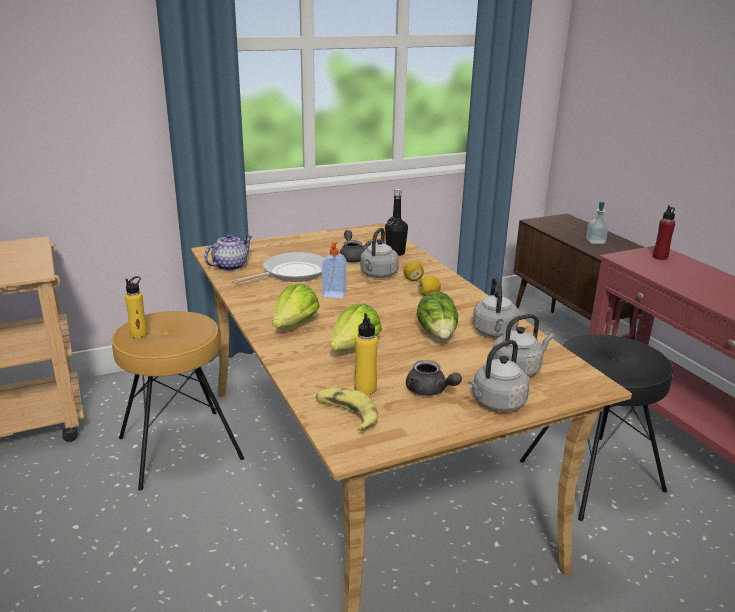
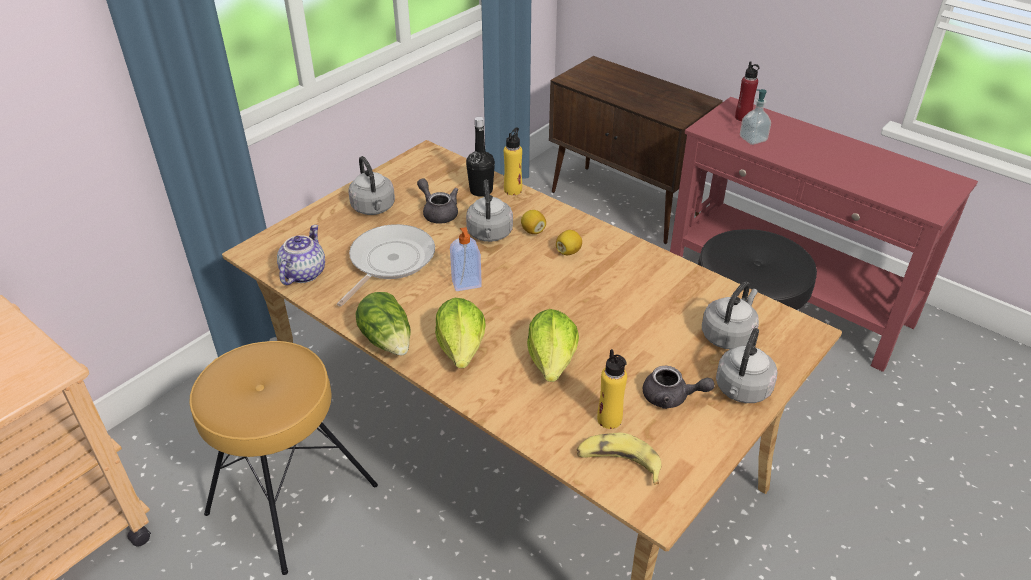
camera: 25 degrees left, 15 degrees up
(139, 334) = (232, 404): yellow bottle -> yellow bottle (513, 190)
(438, 334) = (620, 310): lettuce -> lettuce (388, 340)
(494, 332) = (672, 289): grey kettle -> grey kettle (374, 208)
(595, 241) = (650, 97): soap dispenser -> soap dispenser (753, 139)

